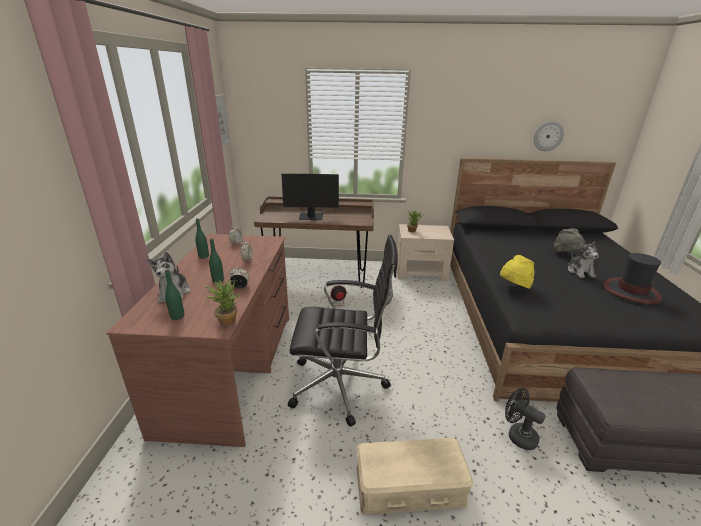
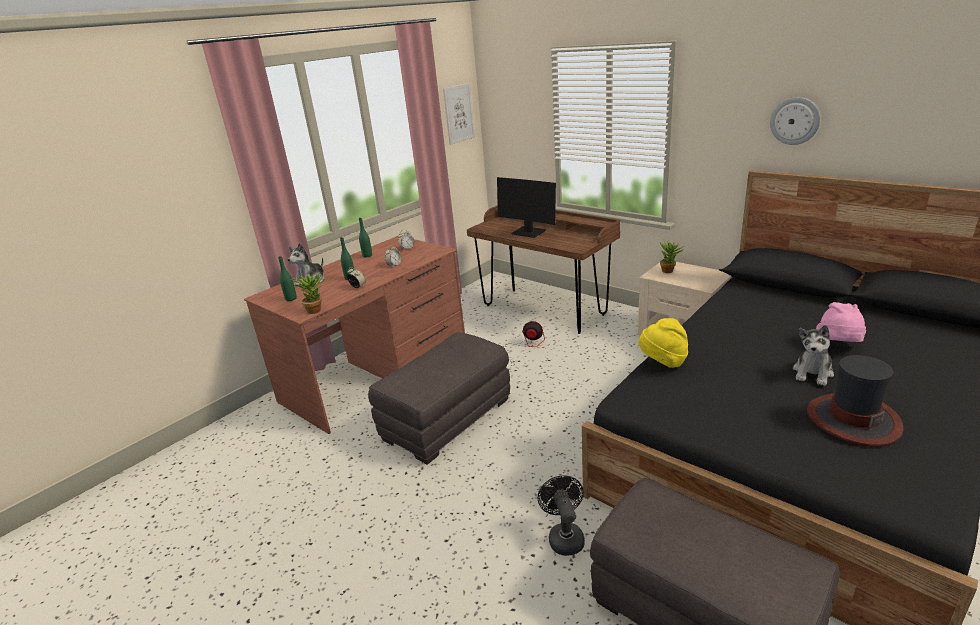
camera: 40 degrees right, 0 degrees up
(341, 385) = (447, 420): black office chair -> grey ottoman
(409, 486) = (411, 519): beige storage box -> none
(548, 136) = (909, 141): wall clock -> wall clock (795, 121)
(566, 254) = (838, 346): grey hat -> pink hat

